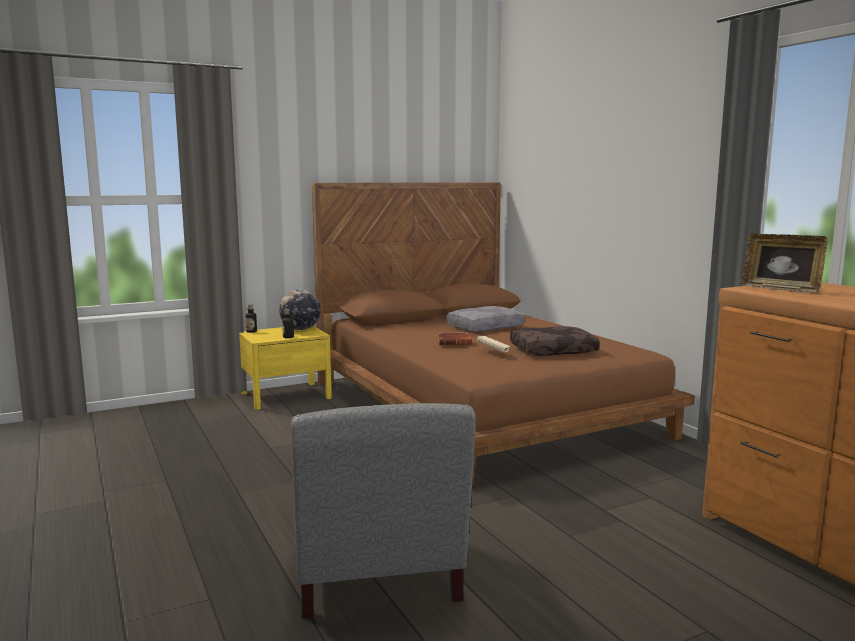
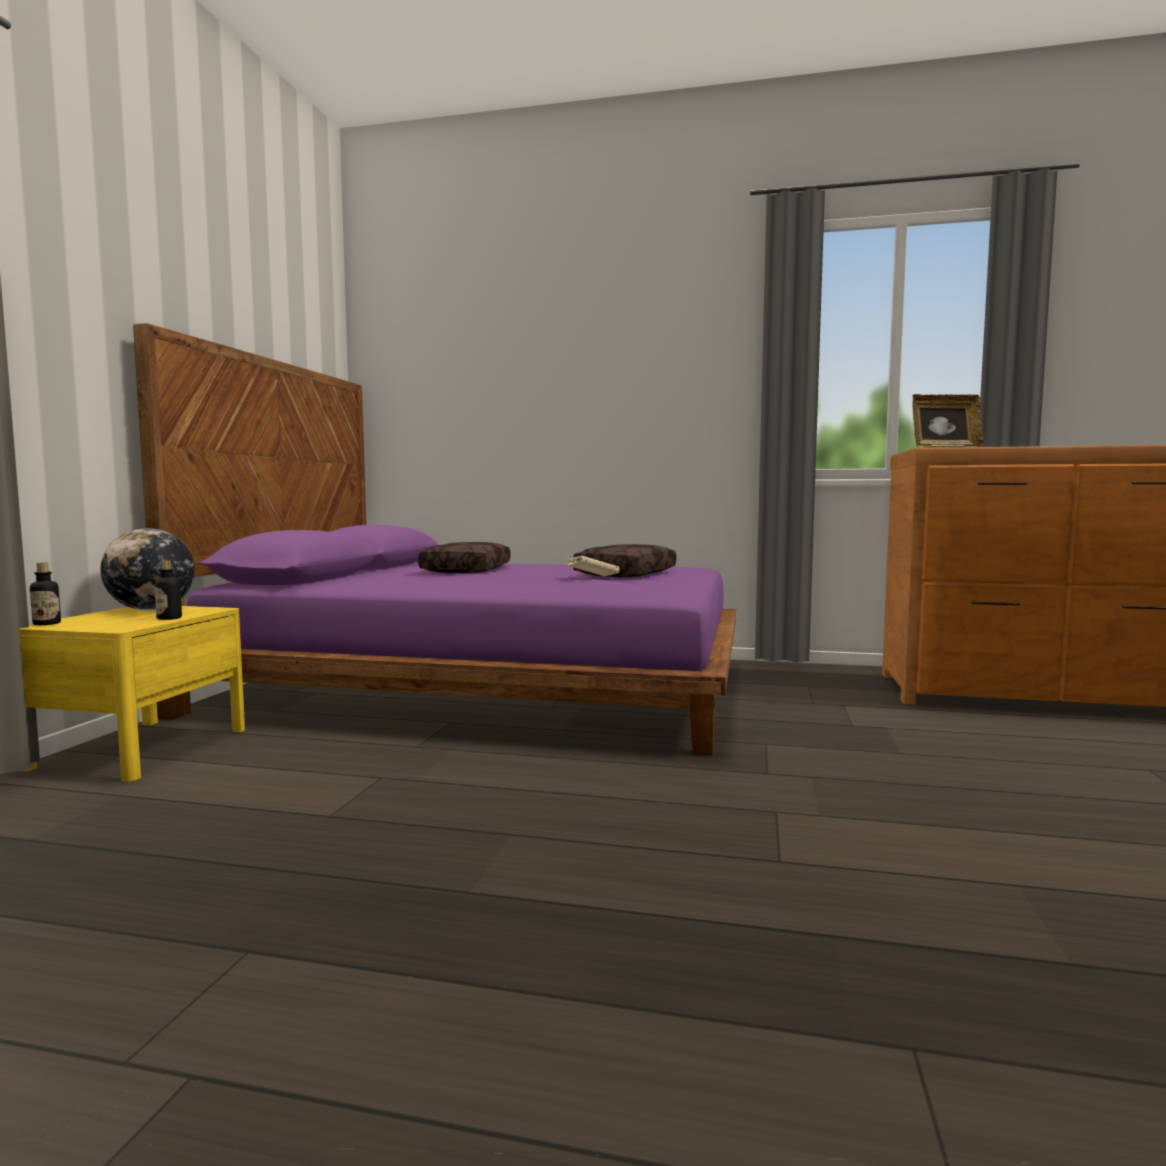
camera: 50 degrees left, 5 degrees down
(376, 580) = (941, 877): grey armchair -> none
(455, 342) = (509, 578): brown book -> none
(482, 407) = (490, 685): brown bed -> purple bed
(485, 327) = (465, 570): grey pillow -> brown pillow

